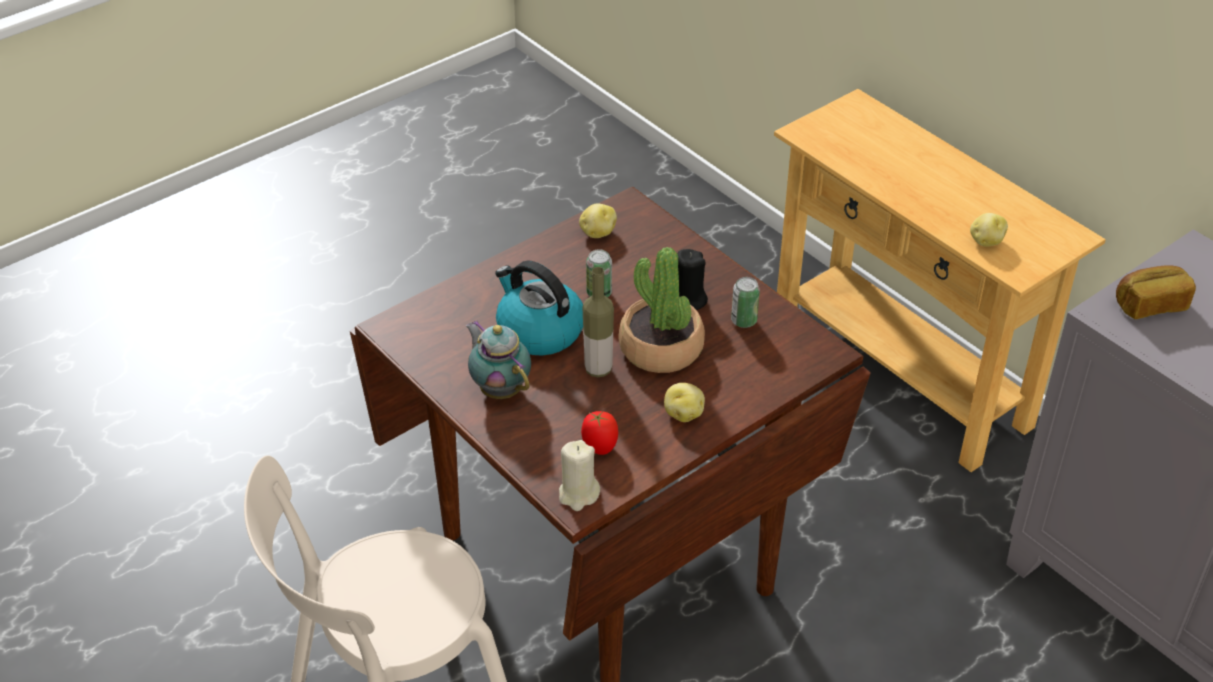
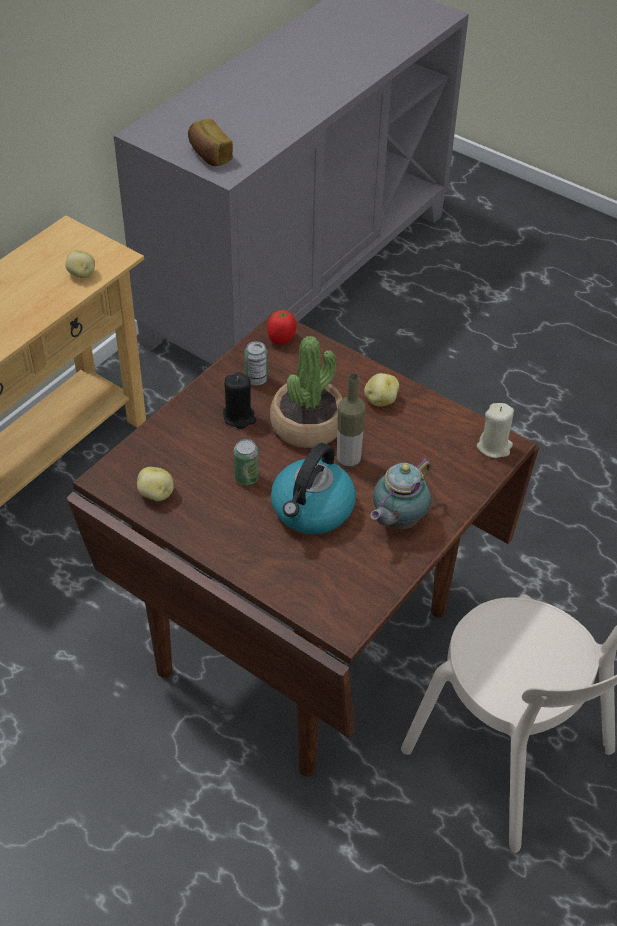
camera: 105 degrees left, 5 degrees up
(599, 447) = (438, 443): tomato -> tomato (282, 339)

